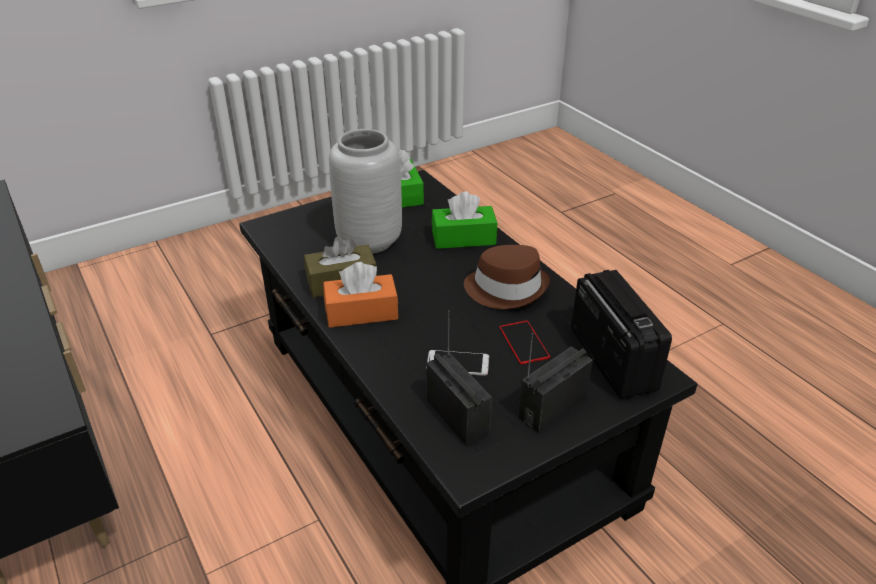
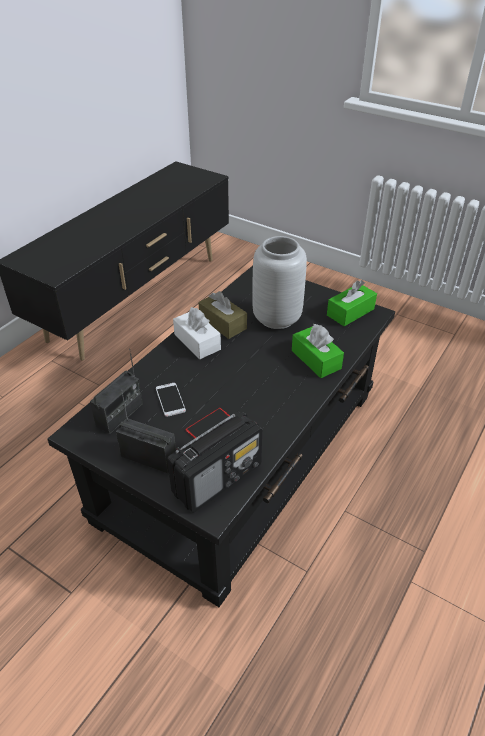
camera: 65 degrees right, 5 degrees up
(361, 312) = (197, 342): orange tissue box -> white tissue box
(506, 288) = (268, 399): brown hat -> none

